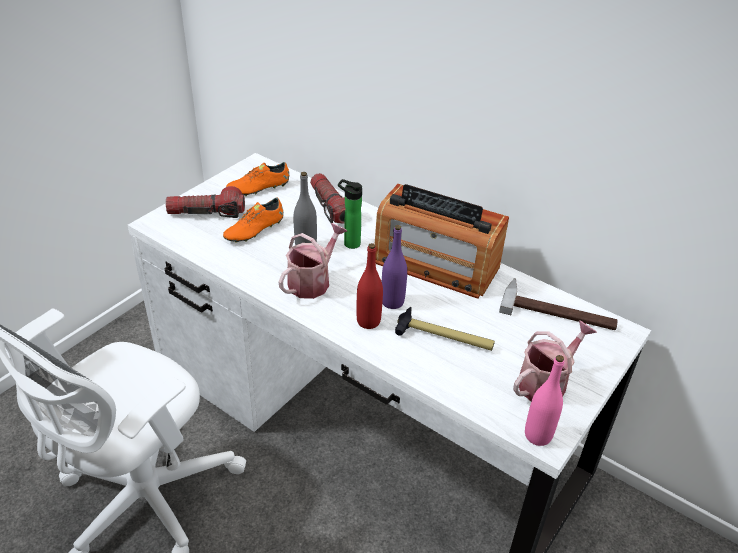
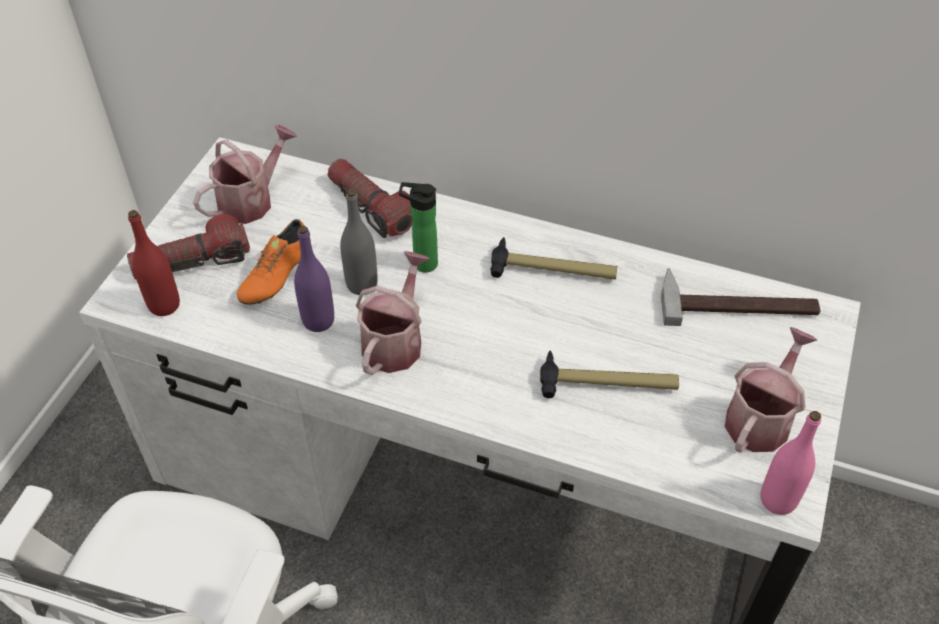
camera: 15 degrees left, 10 degrees up
(258, 188) = (251, 200): orange shoe -> watering can
(368, 321) = (498, 386): red bottle -> red bottle (164, 305)
(392, 302) = (518, 346): purple bottle -> purple bottle (318, 321)
(435, 265) = (553, 270): radio -> hammer

